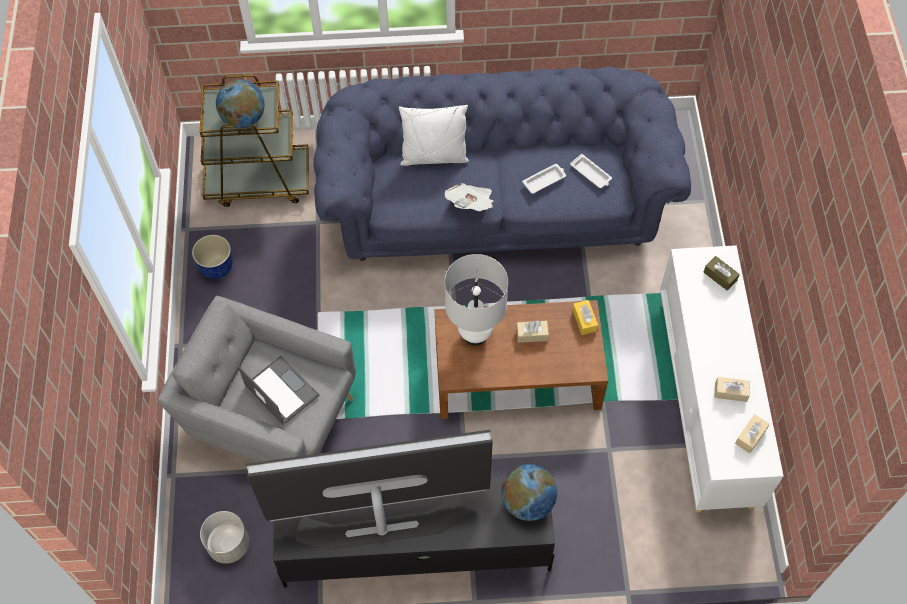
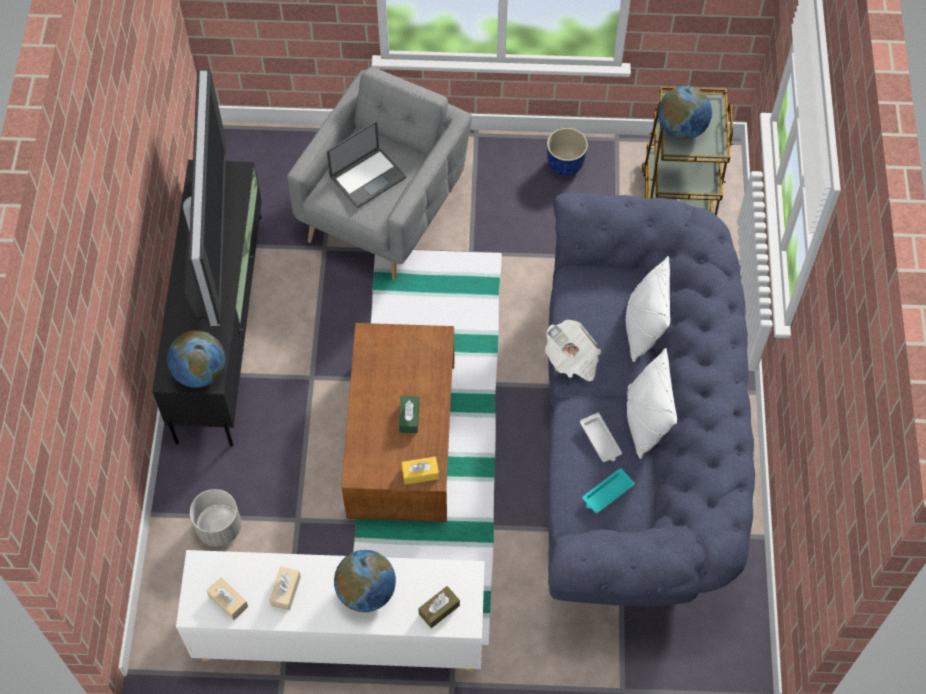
camera: 95 degrees right, 0 degrees up
(228, 544) = (258, 173): grey planter -> grey planter (219, 527)
(475, 335) = (416, 361): white table lamp -> none
(521, 152) = (645, 421): none -> white pillow
(532, 334) = (409, 417): beige tissue box -> green tissue box
(591, 174) = (607, 493): white tray -> turquoise tray
(717, 330) = (366, 591): none -> globe

